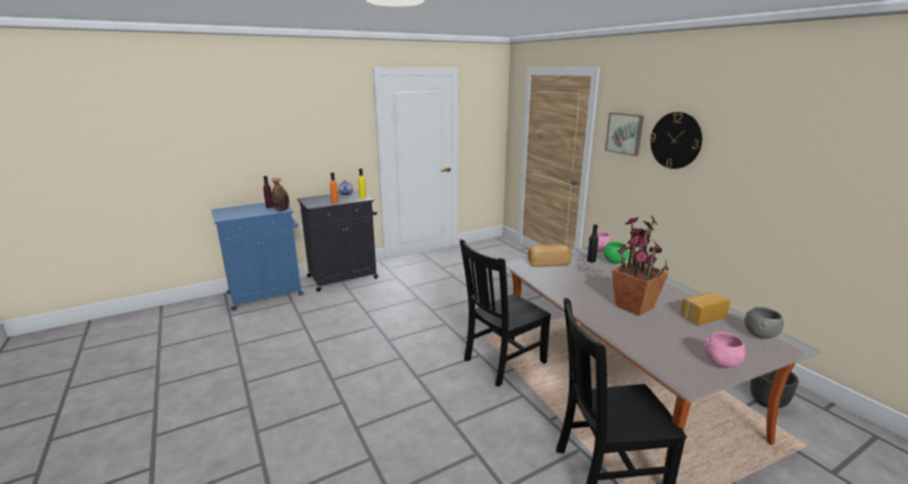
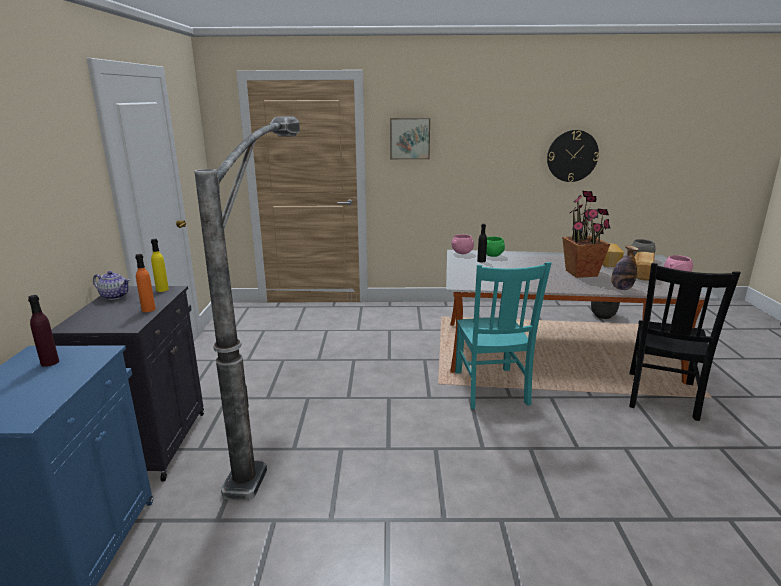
camera: 60 degrees left, 0 degrees up
(281, 209) = (96, 353): bottle -> bottle (621, 288)
(394, 296) = (279, 414): none -> floor lamp
(502, 362) = (491, 389): black chair -> turquoise chair
(548, 263) = (470, 274): bread -> bread (641, 274)
(675, 140) = (468, 138): wall clock -> wall clock (572, 156)

